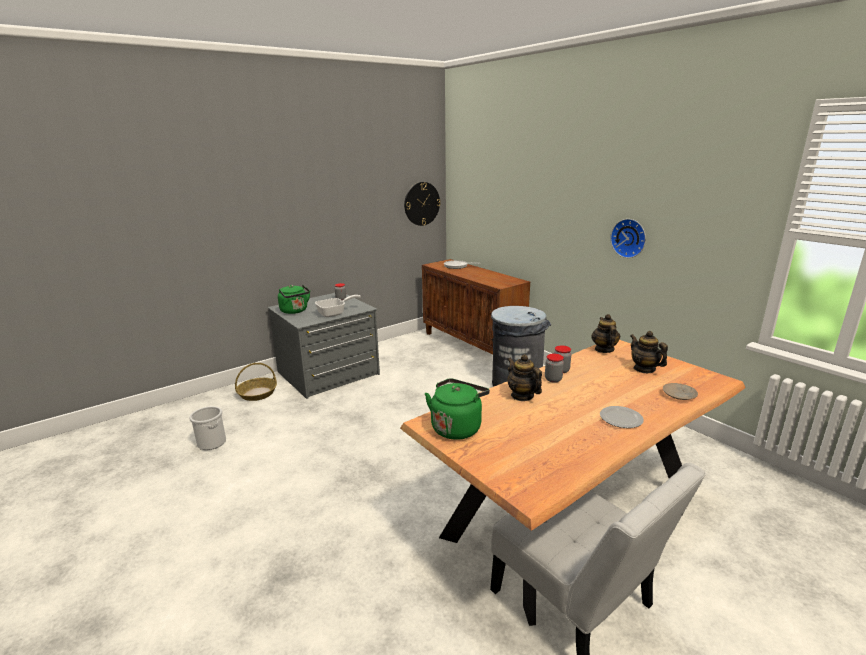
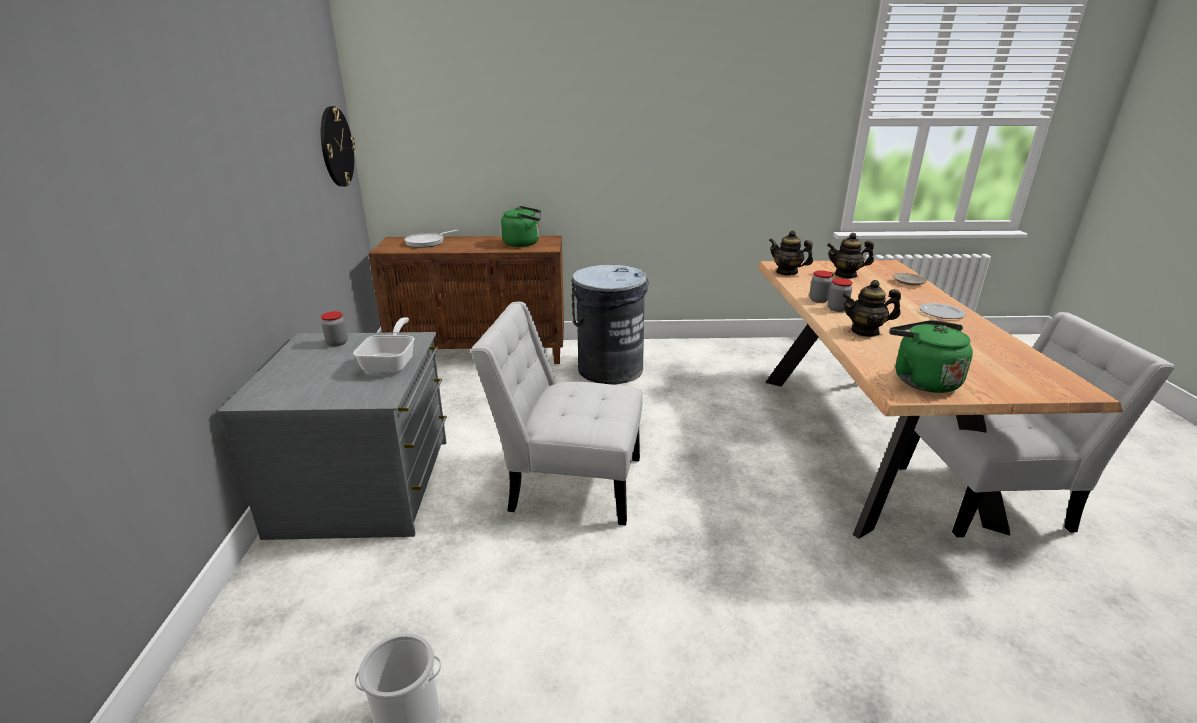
camera: 55 degrees left, 5 degrees up
(257, 393) = (304, 591): basket -> none
(295, 311) = (307, 390): green kettle -> green kettle (523, 243)
(384, 417) = (568, 482): none -> white chair
(629, 238) = (703, 151): wall clock -> none

